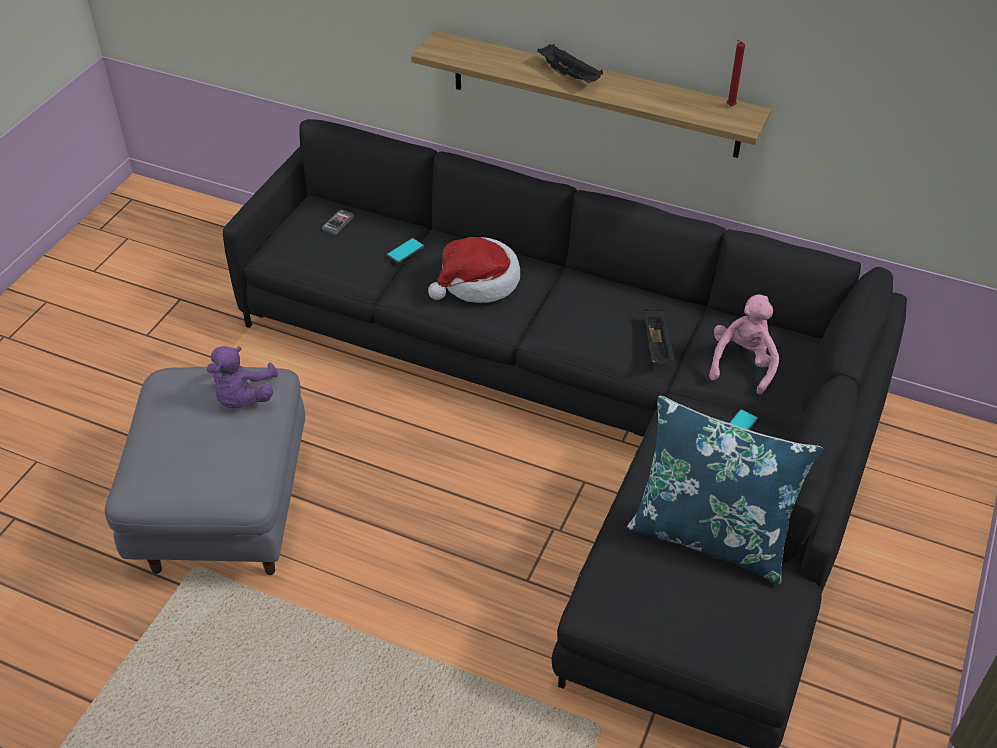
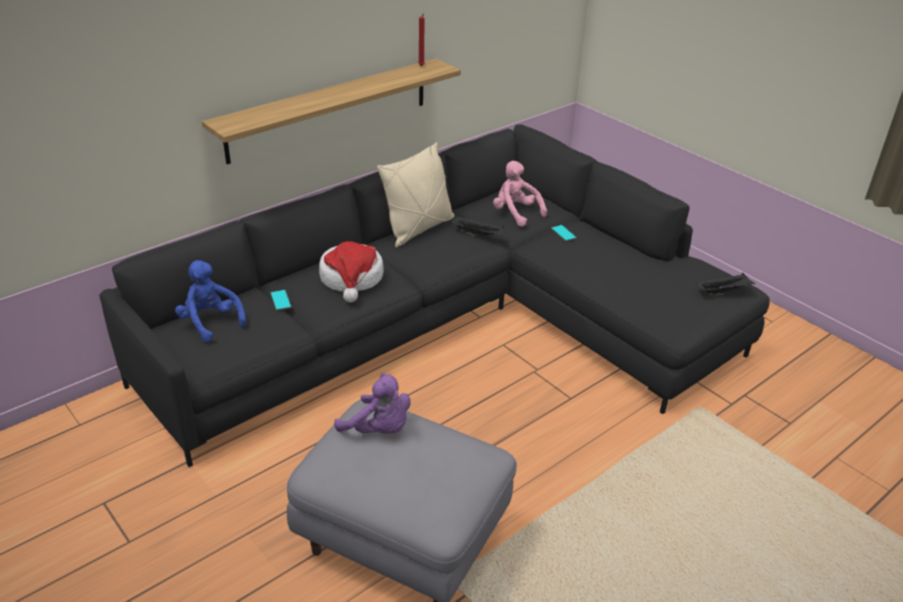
camera: 65 degrees left, 10 degrees down
(338, 223) = (210, 322): phone -> blue plush toy
(570, 75) = (328, 95): black tray -> black tray (723, 291)
(627, 294) = (418, 229): none -> beige pillow
(710, 536) = (644, 270): blue pillow -> none

